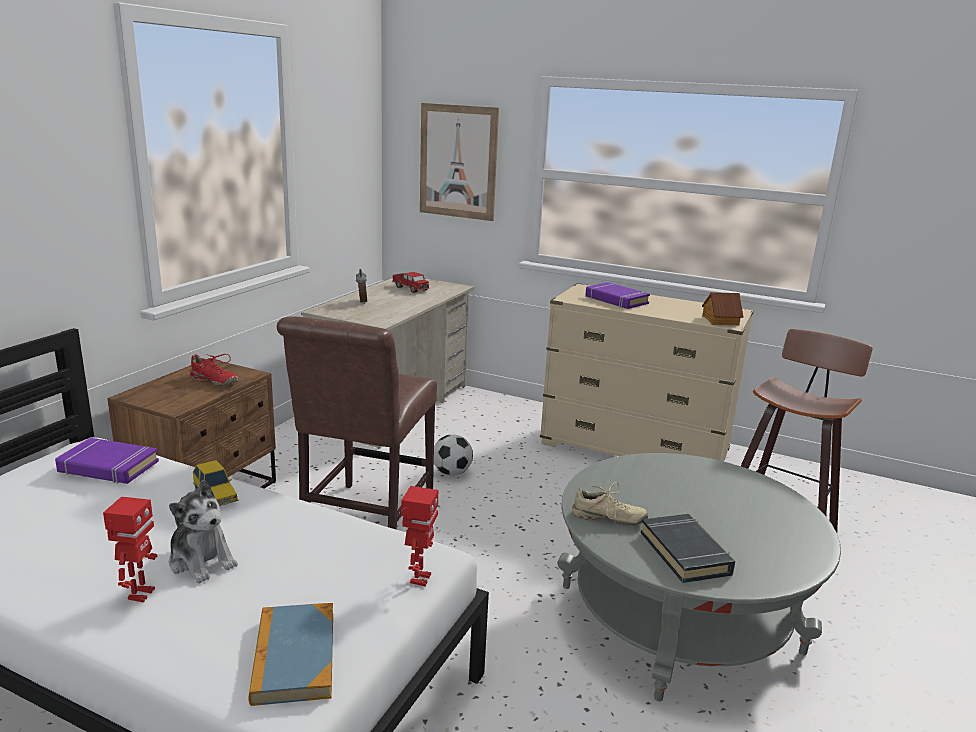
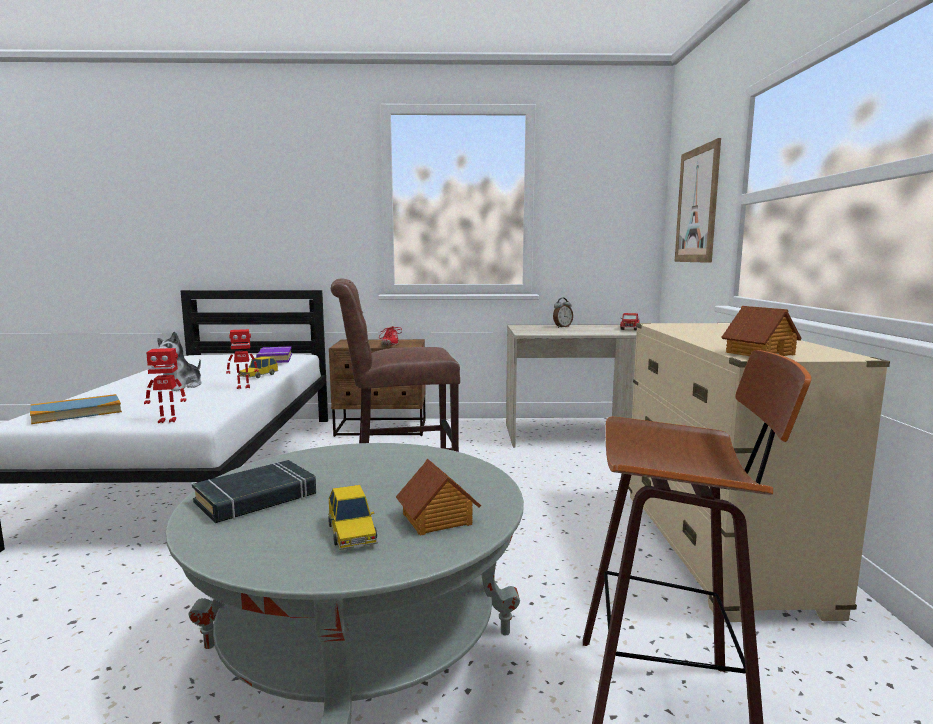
camera: 65 degrees right, 10 degrees down
(139, 594) = (144, 384): toy robot -> toy robot (243, 387)
(452, 473) = (512, 477): football -> none
(608, 518) = (311, 462): beige shoe -> none
(616, 300) = (707, 331): purple book -> none
(749, 494) = (437, 519): none -> toy house
(763, 525) = (352, 533): none -> toy car

